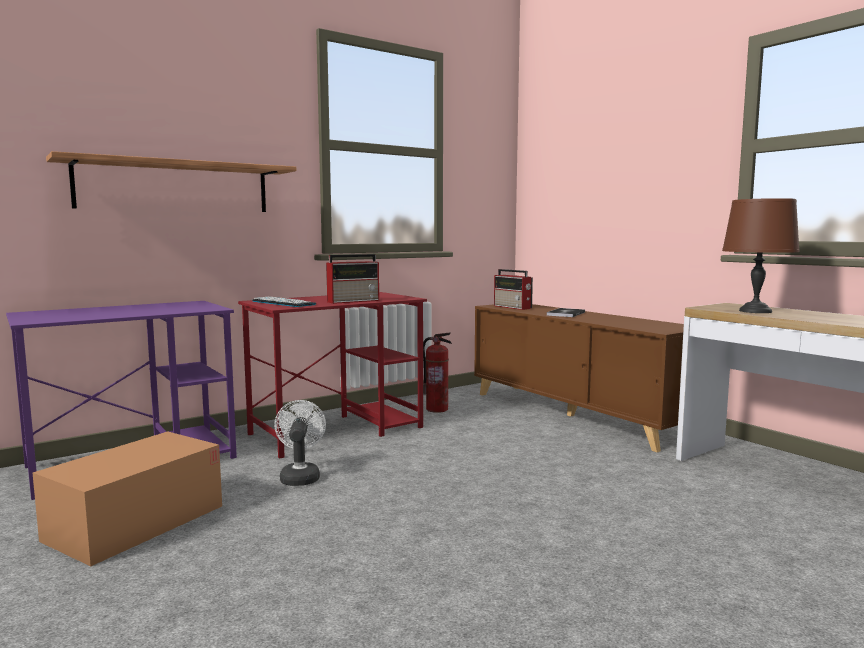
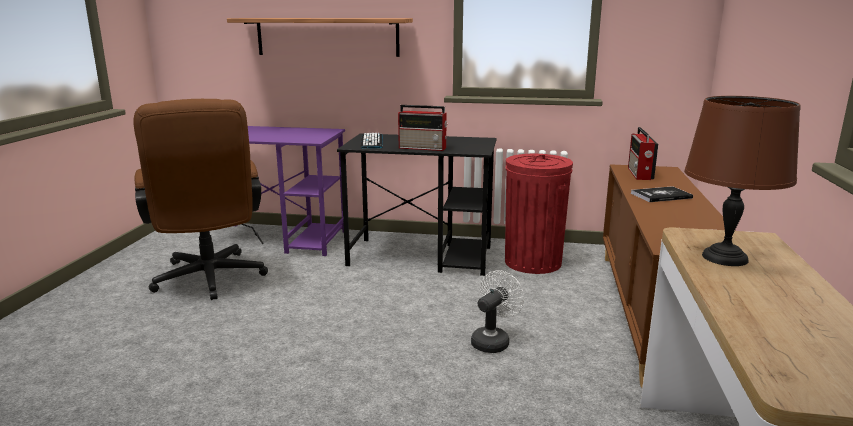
camera: 45 degrees right, 10 degrees up
(136, 523) = (210, 281): cardboard box -> brown office chair
(300, 476) = (329, 284): white fan -> white fan (493, 341)
(338, 430) = (421, 256): red desk -> black desk
(437, 409) = (533, 262): fire extinguisher -> red trash can

